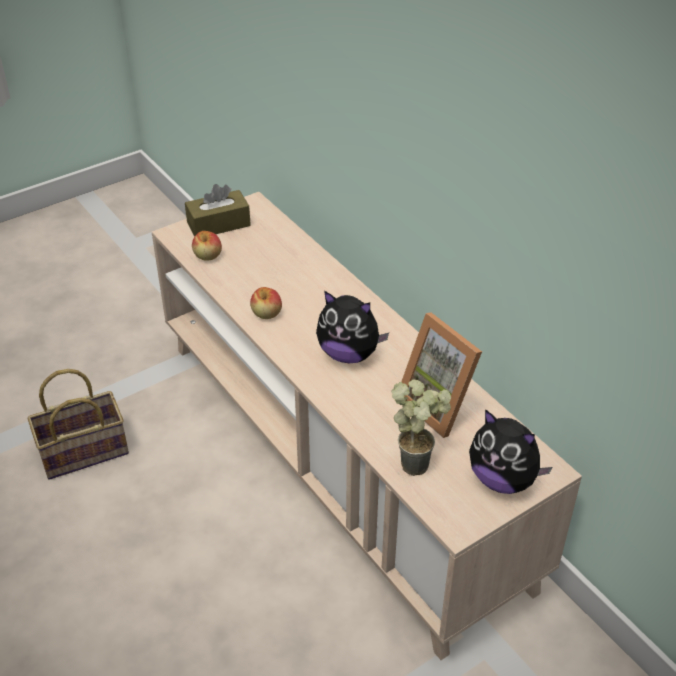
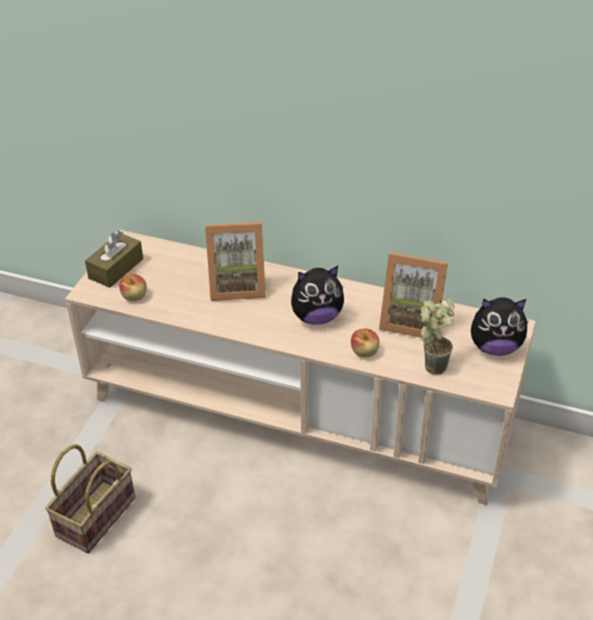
camera: 35 degrees left, 0 degrees up
(266, 314) = (227, 317): apple -> apple (364, 352)
(306, 288) = (237, 285): none -> picture frame

